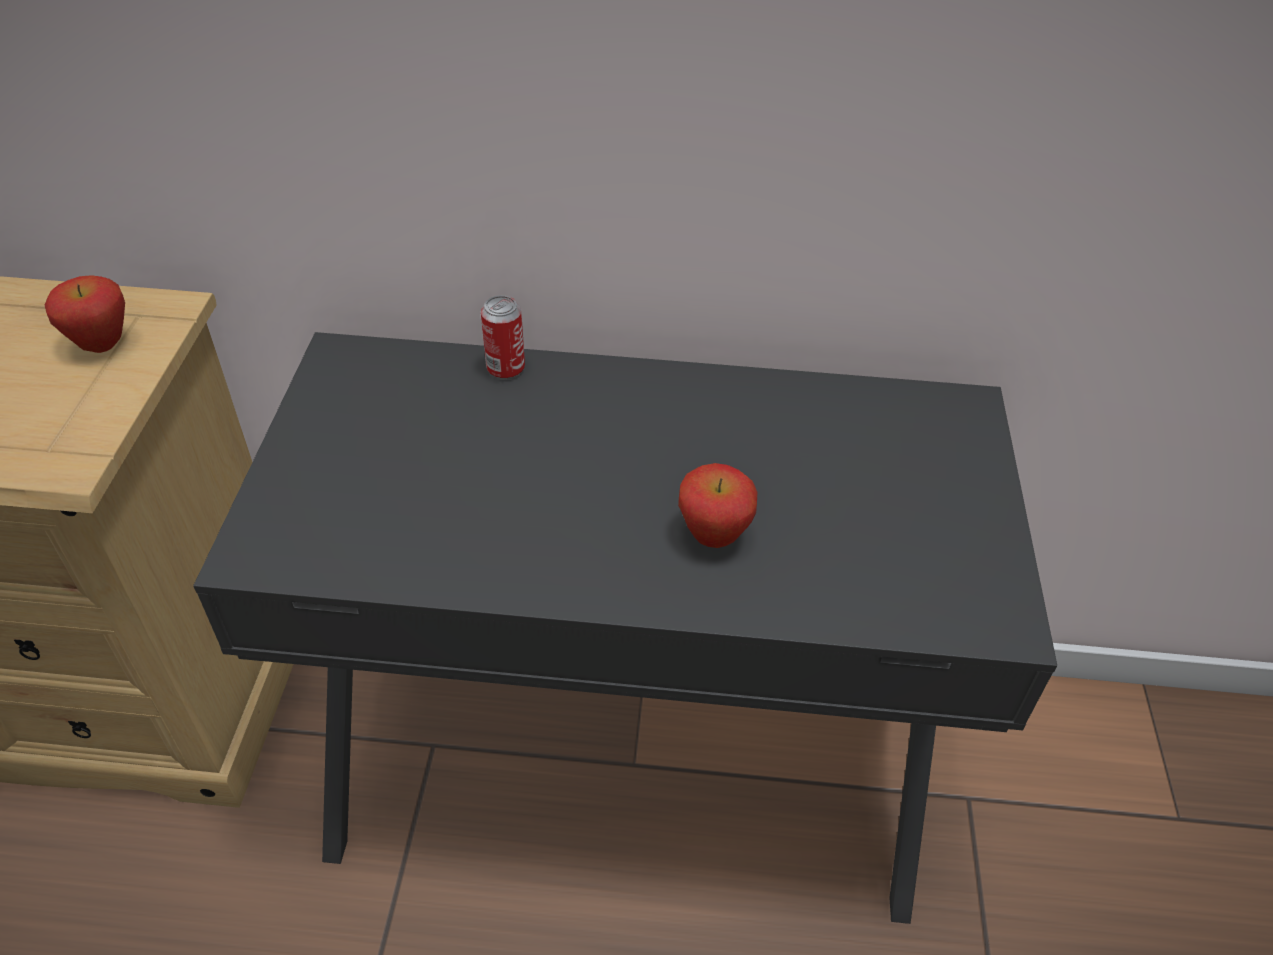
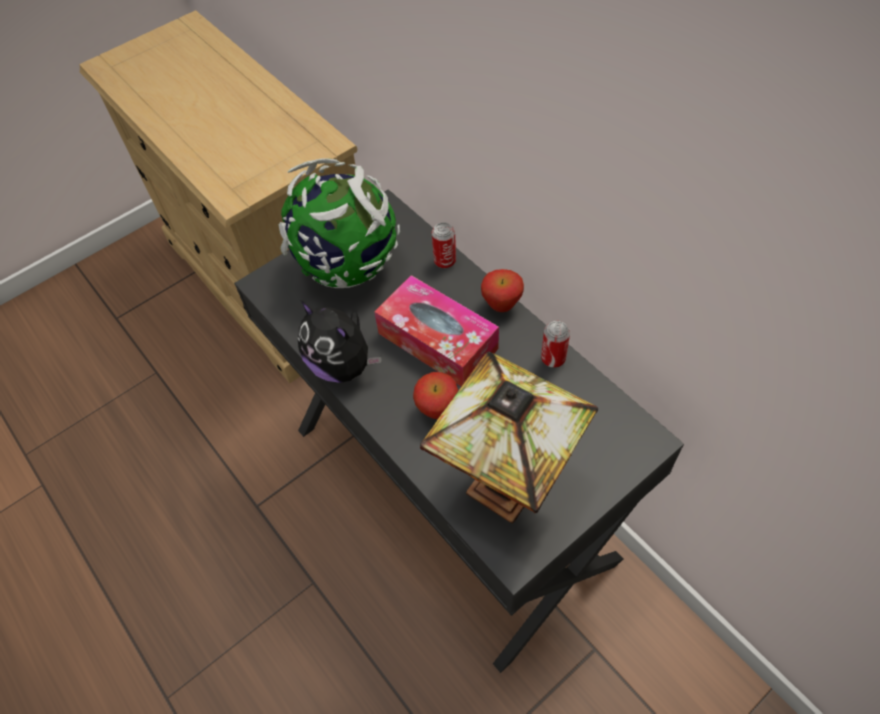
camera: 50 degrees right, 10 degrees up
(102, 345) = (292, 149): apple -> apple (501, 306)
(368, 454) = (346, 267): none -> globe
(517, 574) = (342, 365): none -> plush toy
(612, 461) = (437, 341): none -> tissue box
(771, 392) = (553, 359): none -> can
(903, 555) = (510, 487): none -> table lamp

